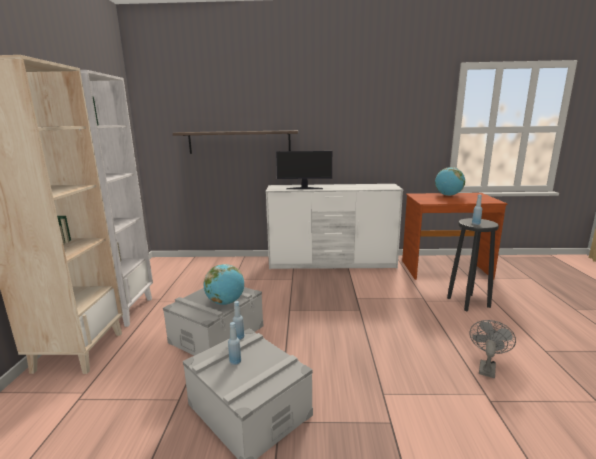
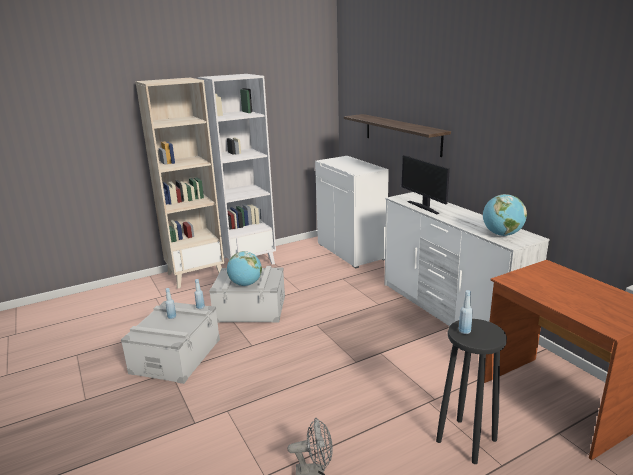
camera: 60 degrees right, 5 degrees up
(197, 263) = (351, 251): none -> white cabinet
(448, 195) = (588, 287): globe -> globe (502, 234)

